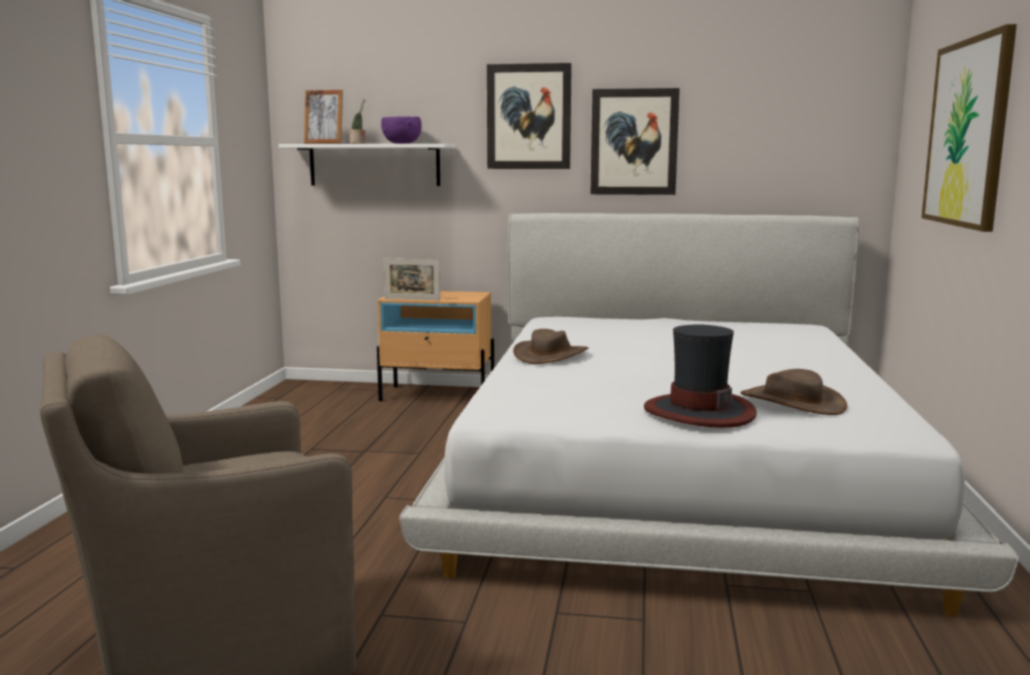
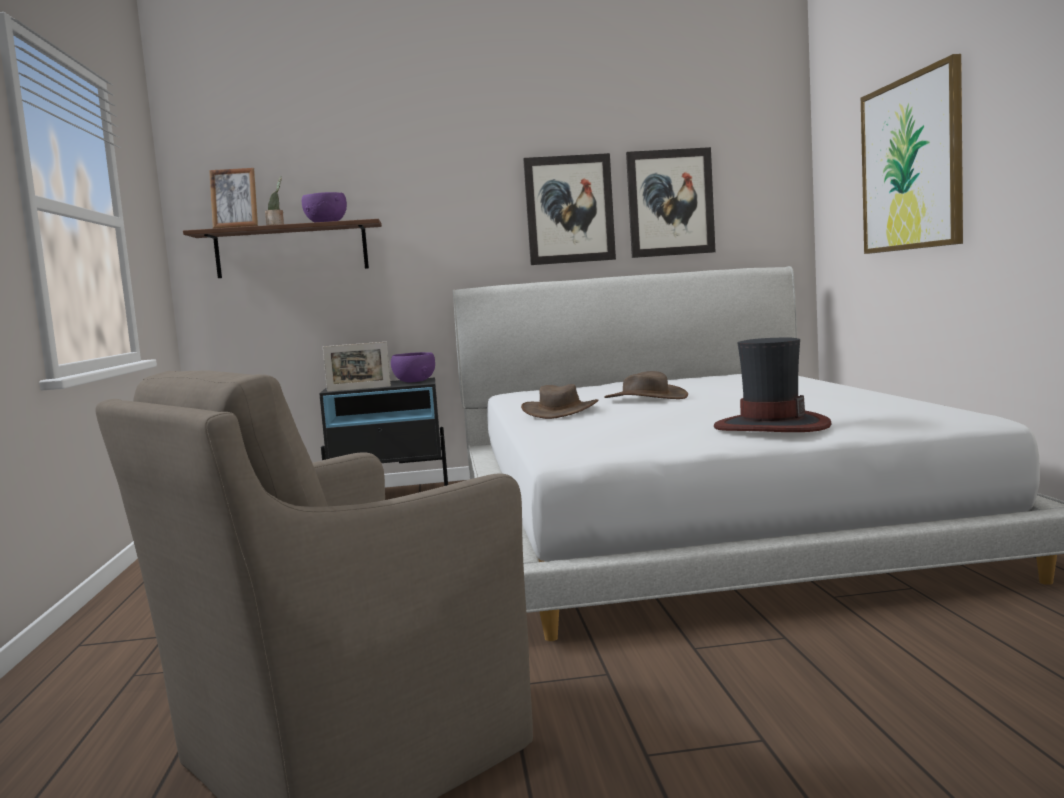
camera: 15 degrees left, 5 degrees down
(374, 165) = (291, 250): white shelf -> brown shelf
(438, 395) = (390, 495): beige nightstand -> black nightstand
(466, 296) = (414, 381): none -> purple bowl
(529, 117) = (459, 189): picture -> picture (670, 203)
(792, 402) = (843, 411): brown hat -> brown hat (645, 398)

